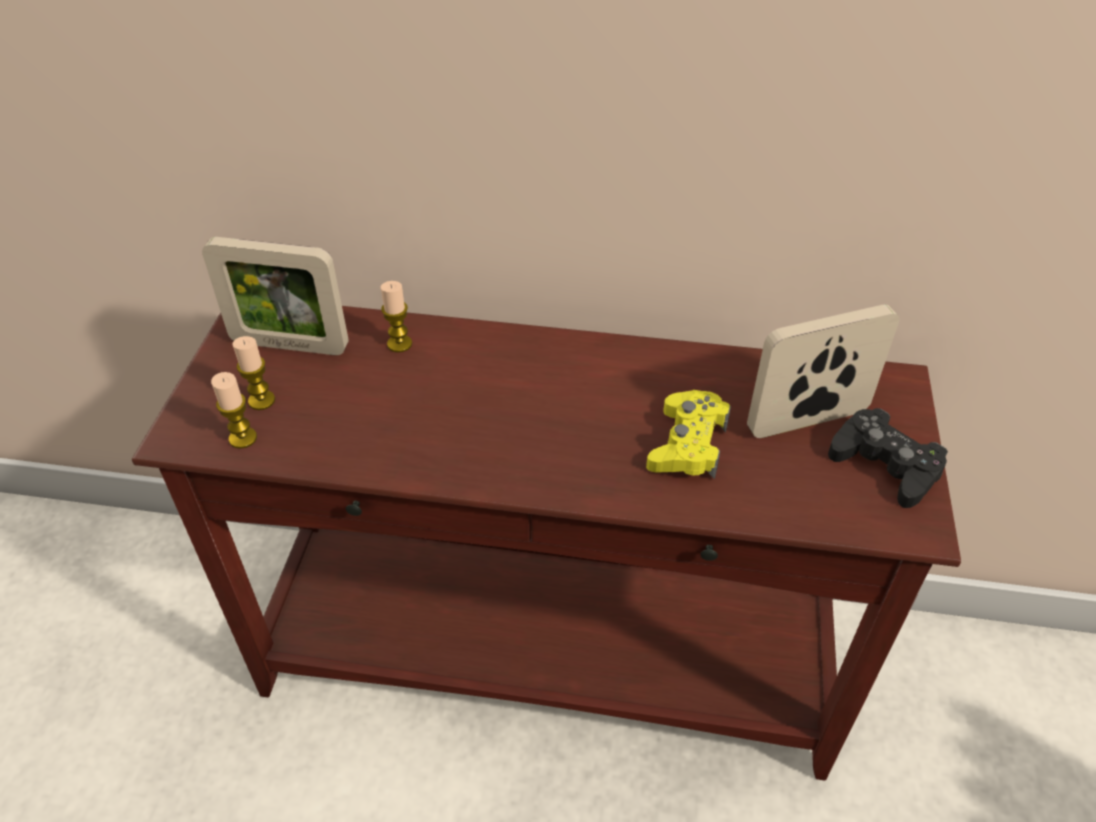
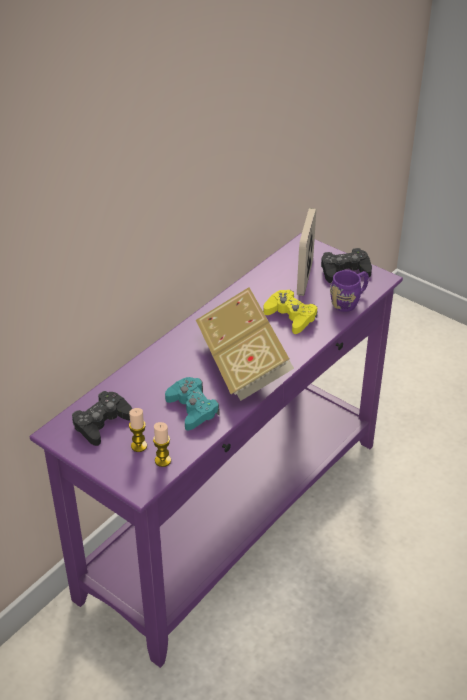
camera: 60 degrees left, 5 degrees down
(290, 345) = (102, 423): picture frame -> black game controller
(375, 422) = (192, 408): none -> turquoise game controller
(399, 344) = (140, 381): candle -> none
(518, 437) = (244, 364): none -> book
(551, 653) = (233, 516): brown console table -> purple console table
(802, 507) = (349, 302): none -> purple mug

